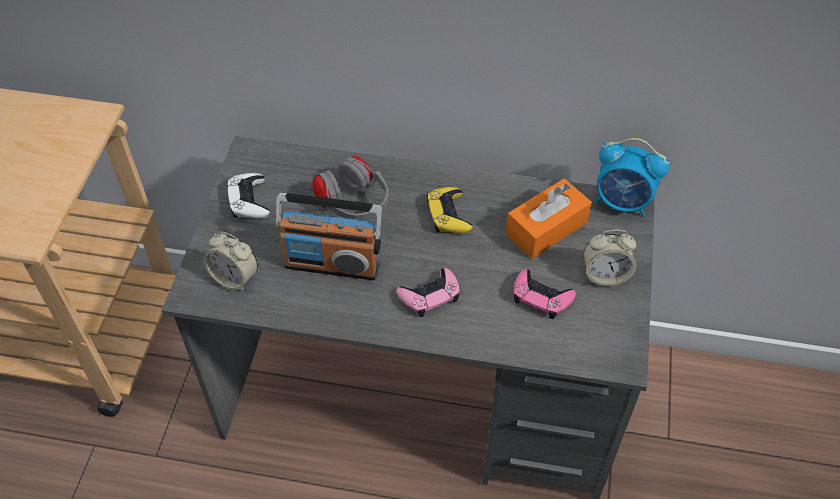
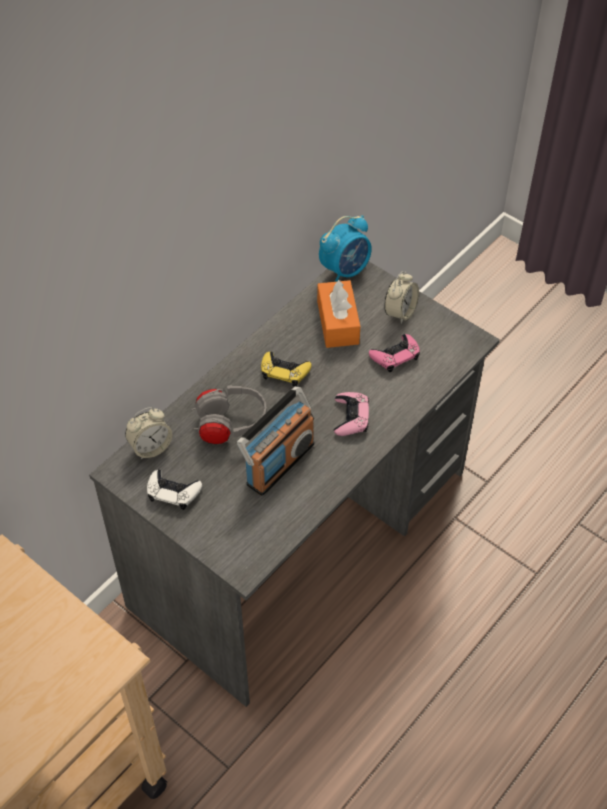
camera: 60 degrees left, 0 degrees up
(234, 278) = (248, 533): alarm clock -> alarm clock (150, 447)

